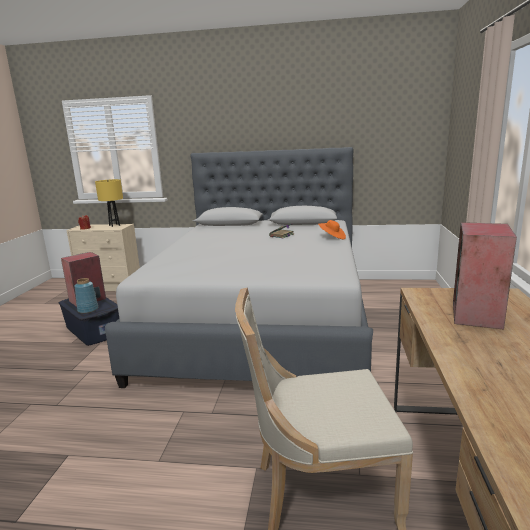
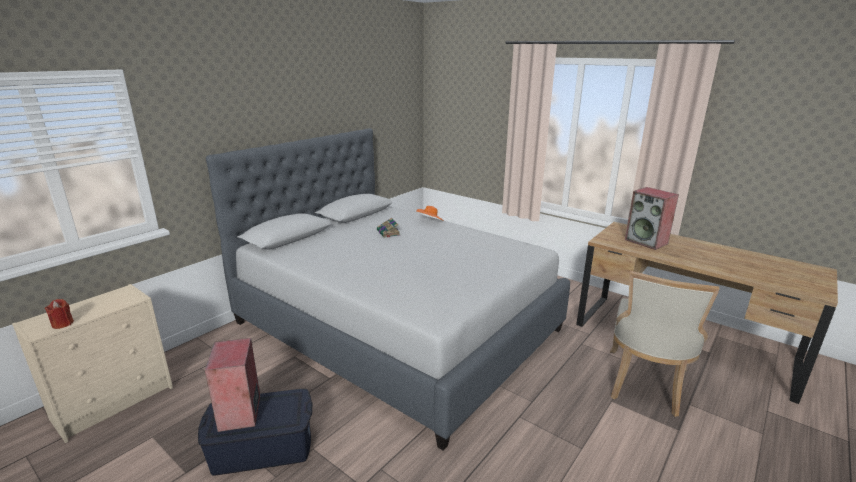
camera: 60 degrees left, 5 degrees up
(88, 310) = (281, 417): blue vase -> none
(114, 225) = (105, 298): yellow table lamp -> none

